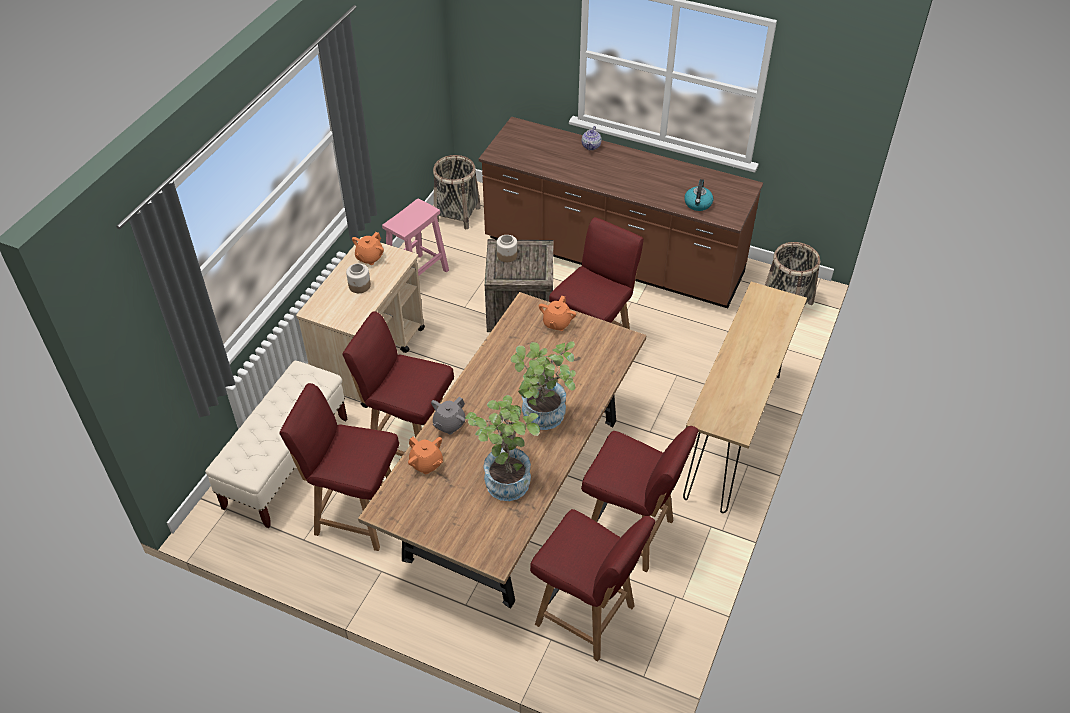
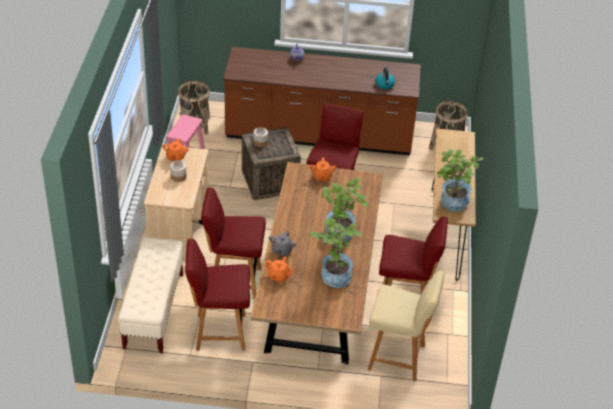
camera: 20 degrees left, 5 degrees down
(587, 617) = (398, 358): red chair -> beige chair
(725, 405) = (451, 204): none -> potted plant

